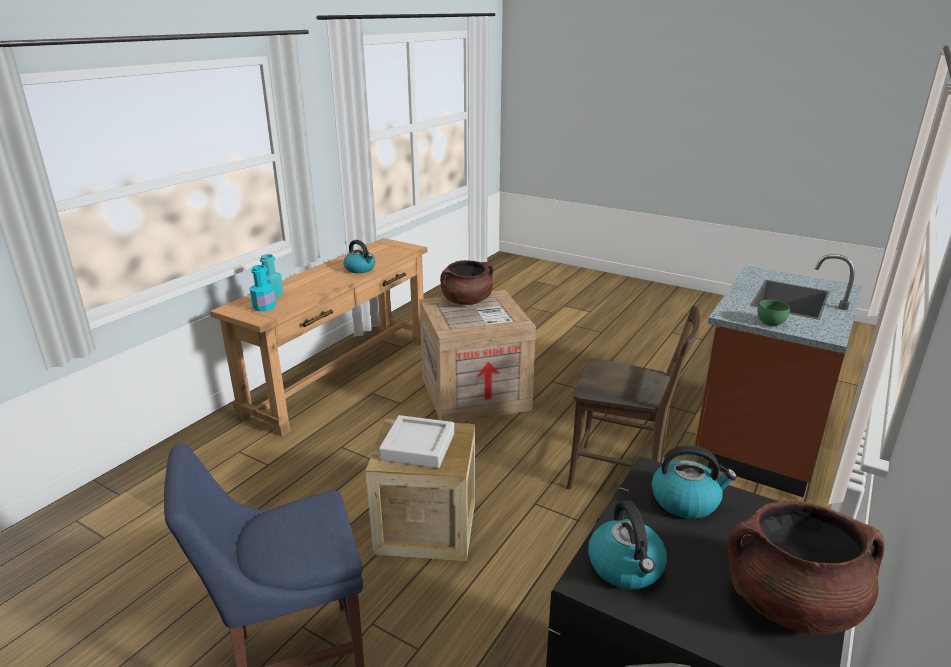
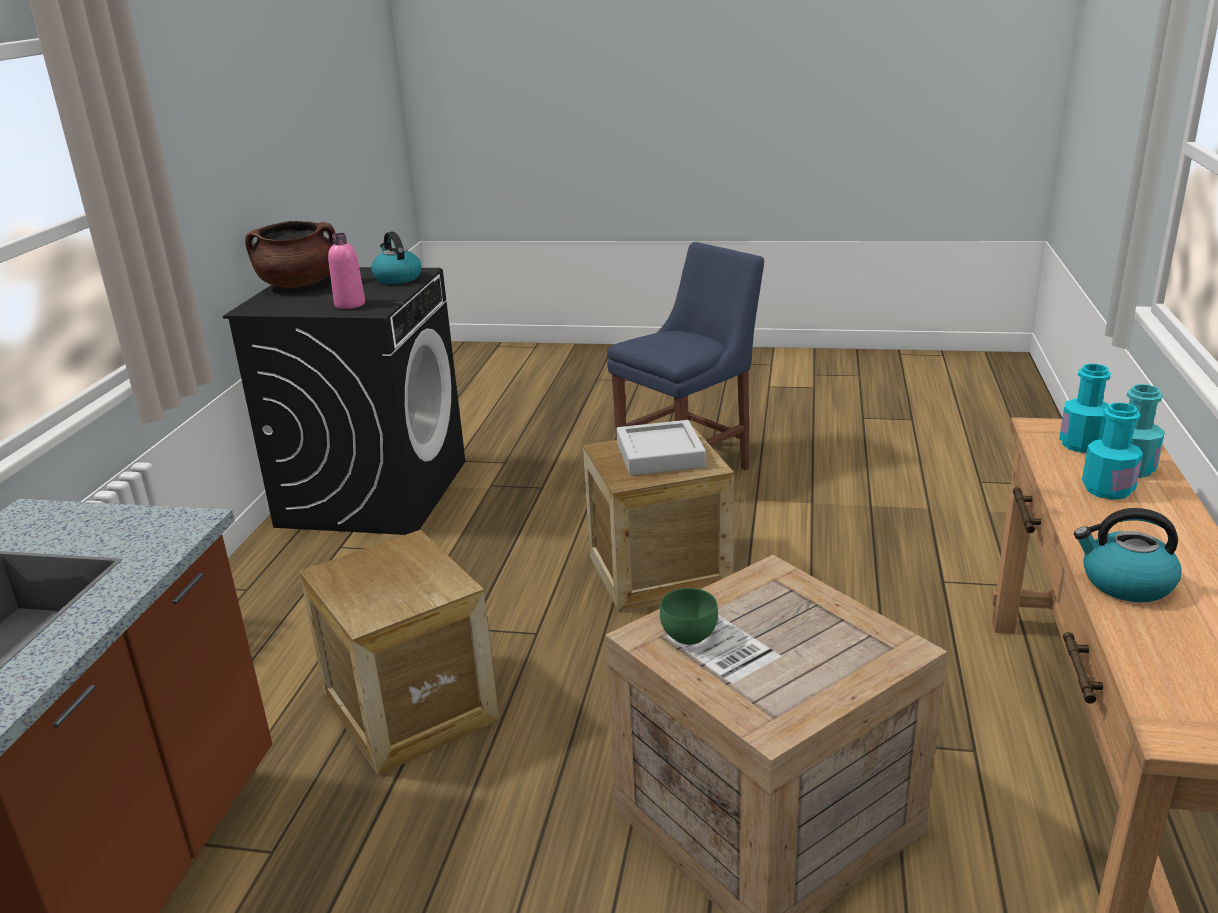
camera: 160 degrees right, 0 degrees up
(300, 290) = (1107, 489): none -> turquoise bottle
(466, 301) = (826, 674): brown cooking pot -> none
(622, 476) = (410, 708): brown chair -> crate
(686, 500) = (350, 304): kettle -> pink bottle
(769, 323) = (117, 519): green bowl -> green bowl (691, 635)

